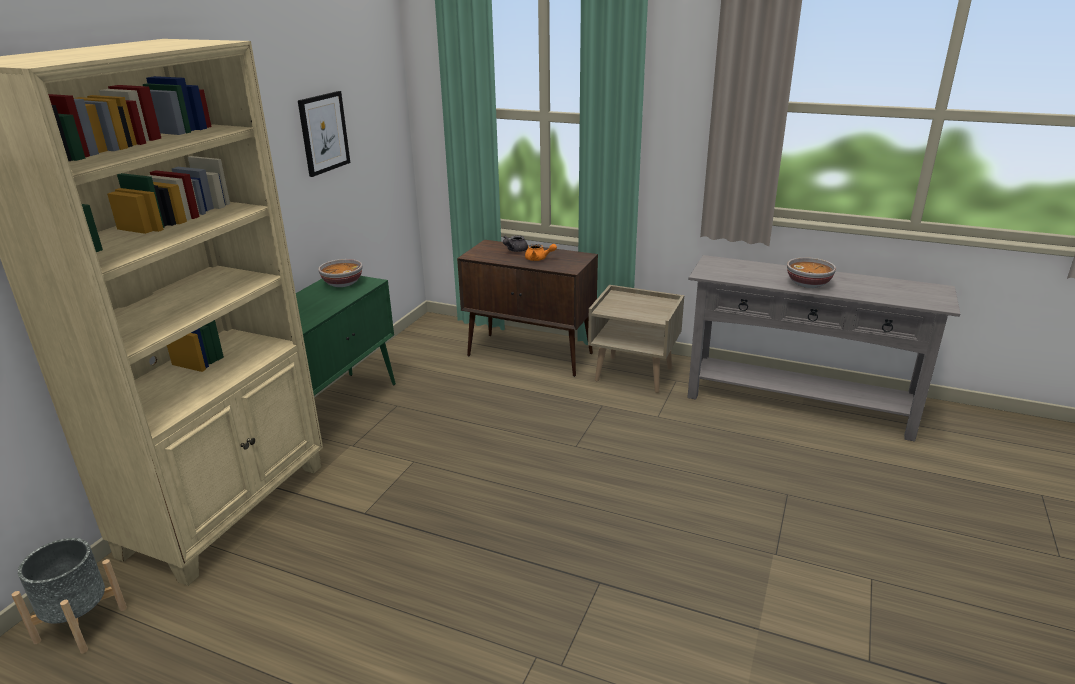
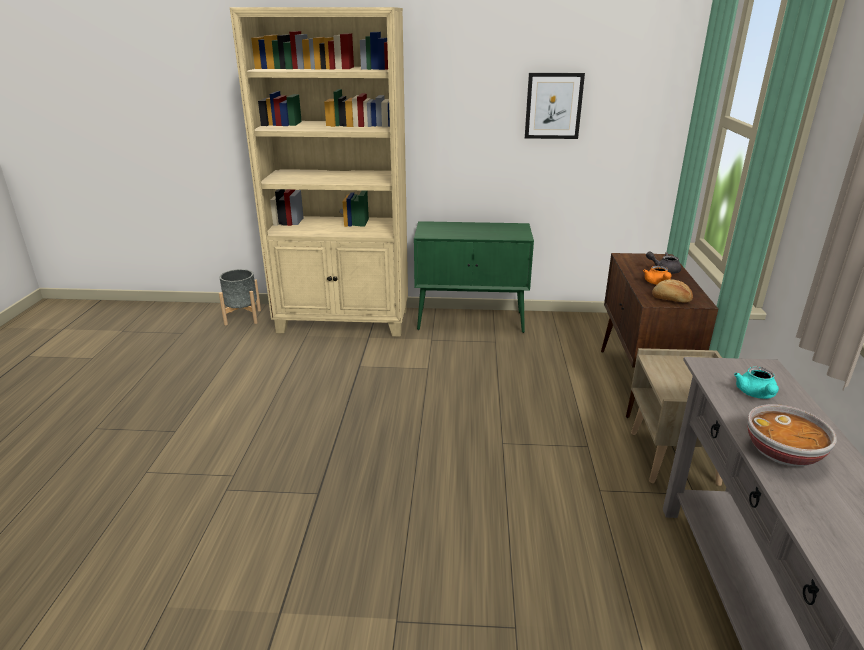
camera: 70 degrees right, 0 degrees up
(342, 283) = (510, 229): bowl -> none
(572, 263) = (671, 300): none -> bread
(745, 272) = (756, 394): none -> turquoise teapot

